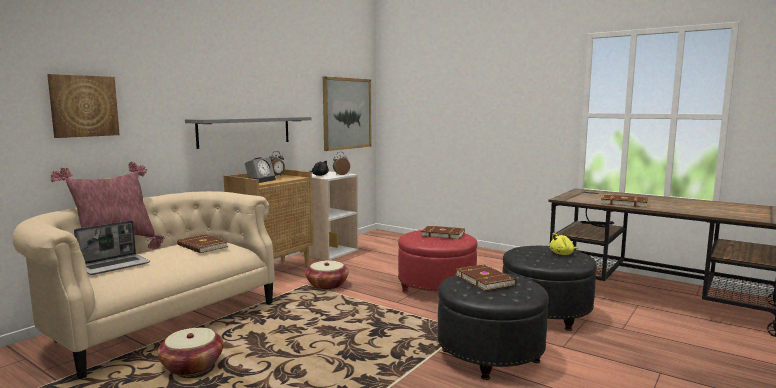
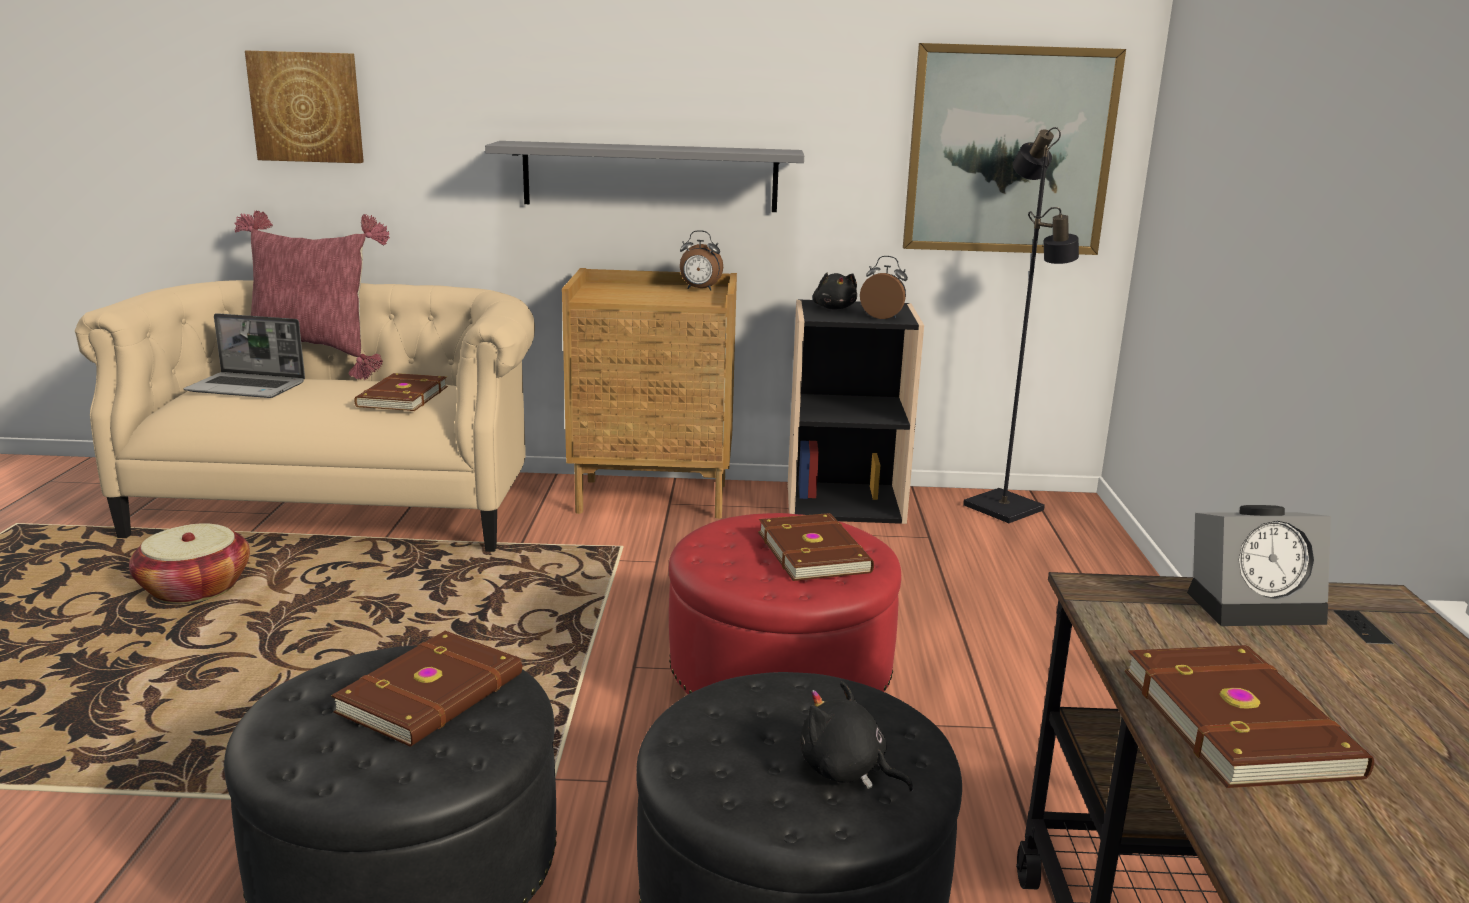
camera: 55 degrees right, 10 degrees up
(261, 180) = (626, 293): alarm clock -> alarm clock (1255, 605)
(327, 285) = (645, 566): basket -> none
(329, 252) = (846, 502): white bookcase -> black bookcase
(368, 239) = (1003, 508): none -> black floor lamp
(562, 254) = (846, 771): yellow plush toy -> black plush toy

